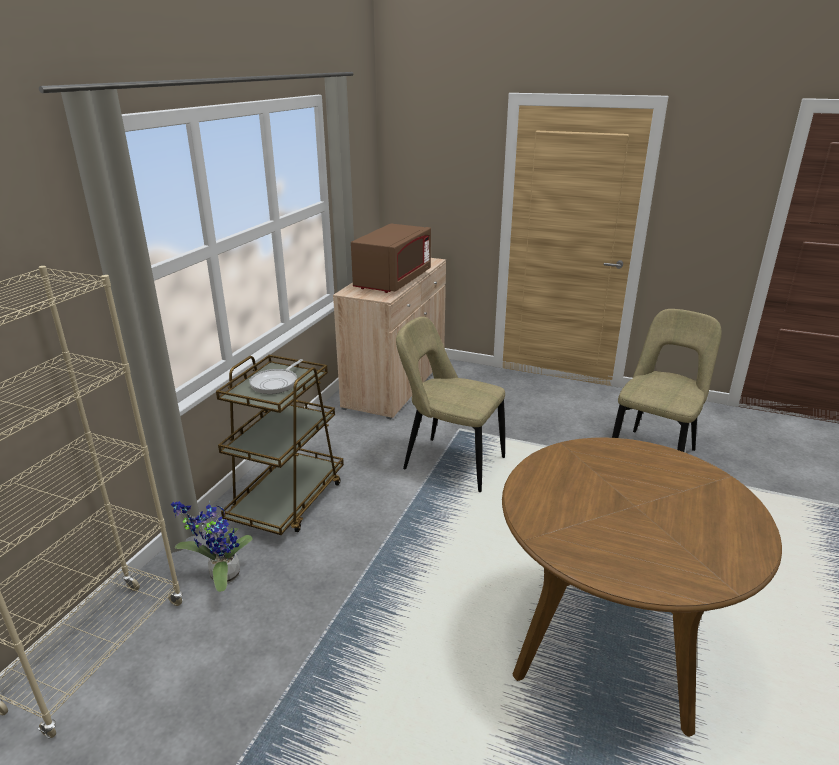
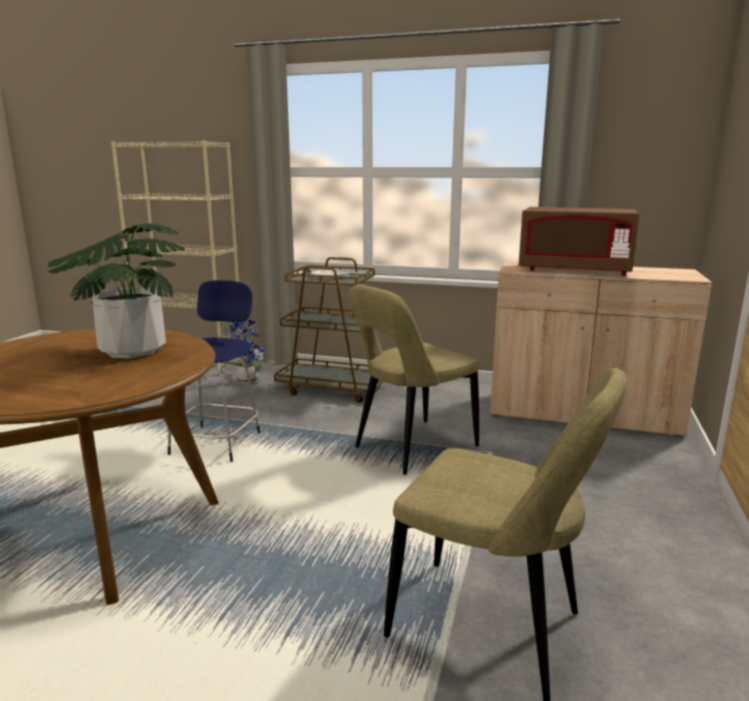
camera: 85 degrees right, 10 degrees down
(423, 583) = (217, 442): none -> blue stool
(449, 462) = (411, 448): beige chair -> beige chair turned 150 degrees counterclockwise
(593, 478) = (132, 351): none -> potted plant

